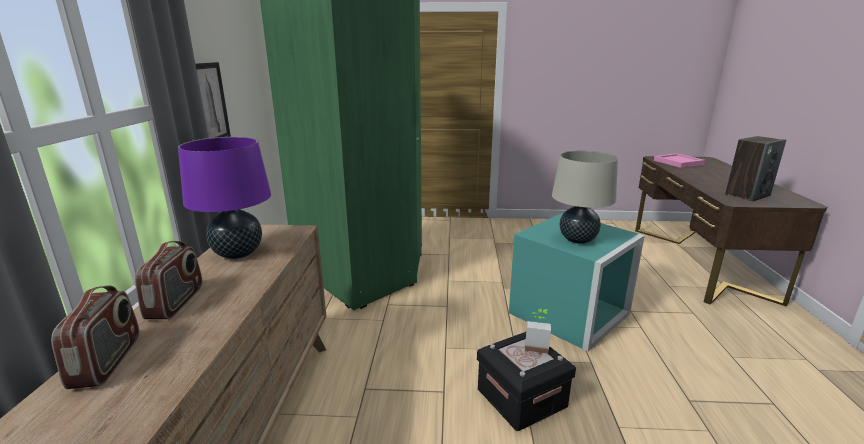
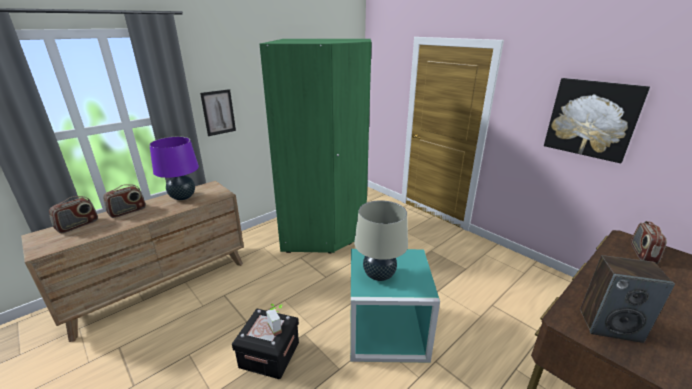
camera: 45 degrees right, 5 degrees up
(598, 69) = (592, 119): none -> picture
(679, 162) = (642, 253): pink tray -> radio

